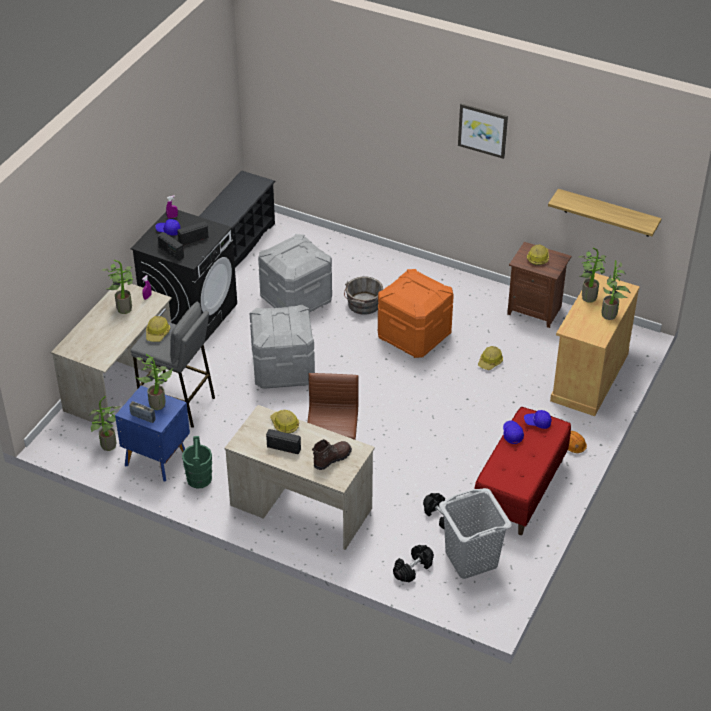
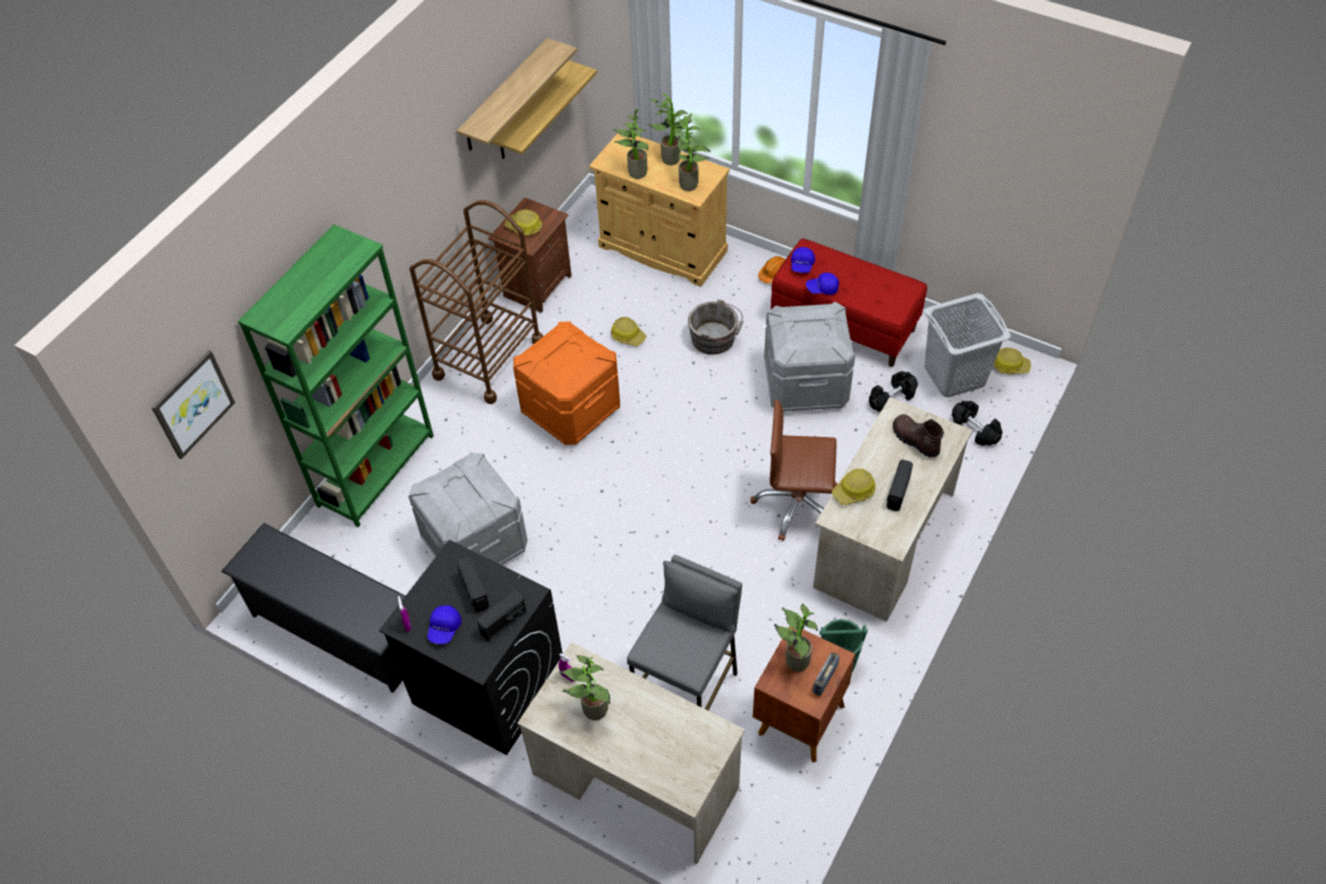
camera: 85 degrees left, 10 degrees up
(108, 447) = (777, 788): potted plant -> potted plant (691, 185)
(156, 458) = (799, 720): blue nightstand -> brown nightstand
(158, 333) = (668, 651): hard hat -> hard hat (1010, 365)
(283, 369) = (623, 560): grey storage box -> grey storage box (805, 384)
(354, 250) = (376, 470): none -> green bookcase
(363, 305) = (500, 463): grey bucket -> grey bucket (715, 339)
(458, 292) = (488, 359): none -> brown cart
(483, 130) = (414, 161): picture -> picture (192, 404)
(583, 176) = (505, 96): none -> shelf

